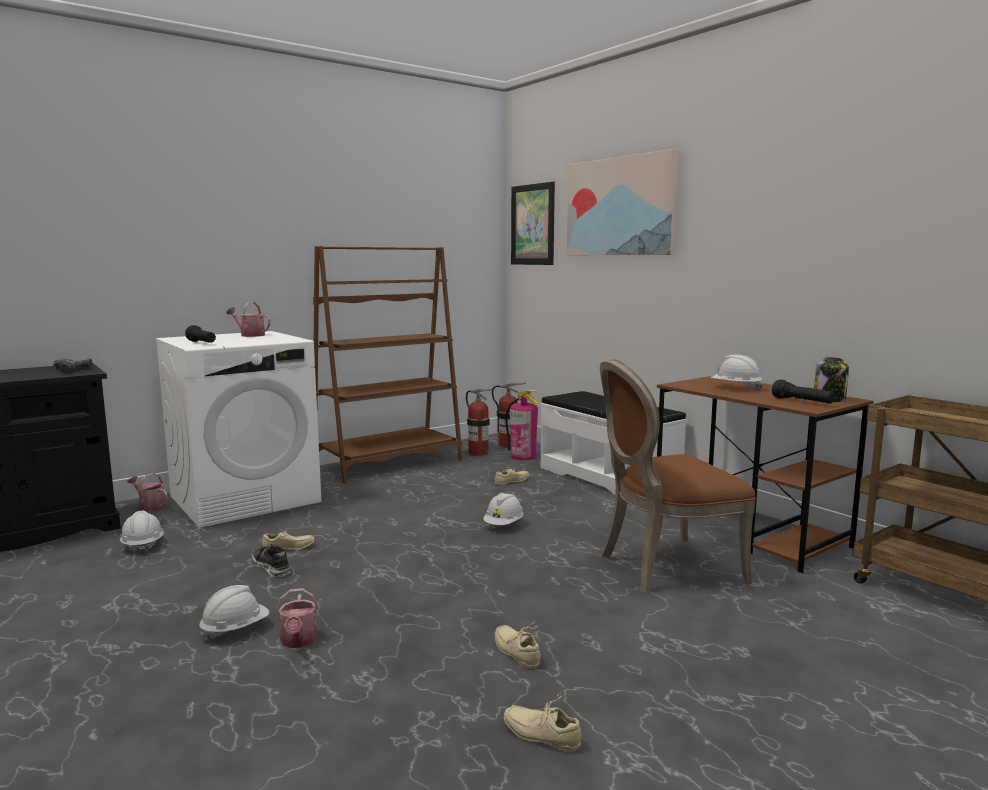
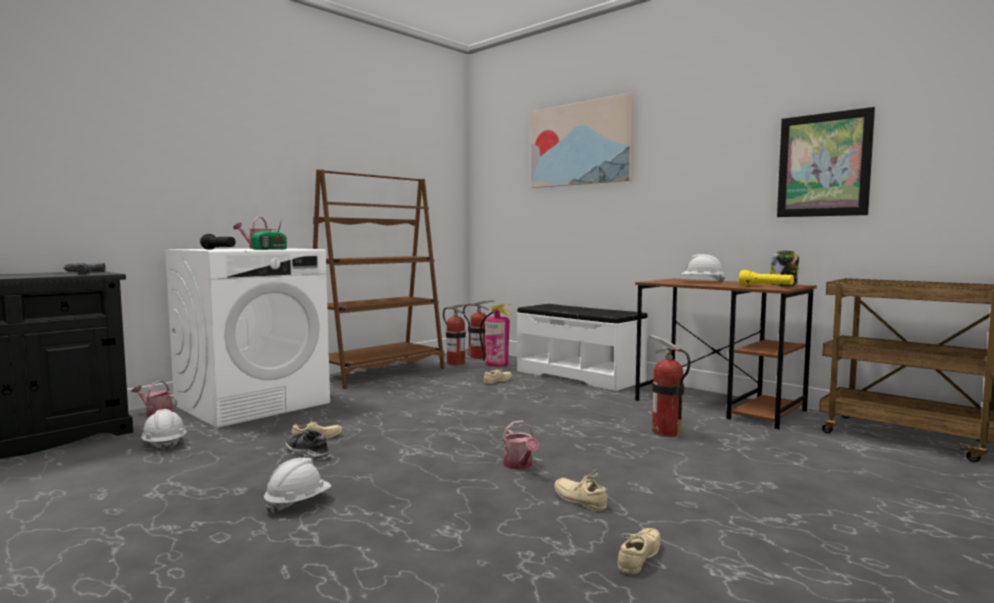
camera: 10 degrees left, 5 degrees down
(254, 342) = (271, 249): none -> radio
(298, 641) = (367, 508): watering can -> watering can (520, 465)
(503, 525) = (510, 411): white hard hat -> none
(532, 224) = (496, 164): picture -> picture (823, 165)
(542, 733) = (642, 558): beige shoe -> beige shoe turned 105 degrees clockwise
(664, 567) = (666, 432): brown chair -> fire extinguisher
(802, 402) = (765, 286): black flashlight -> yellow flashlight

